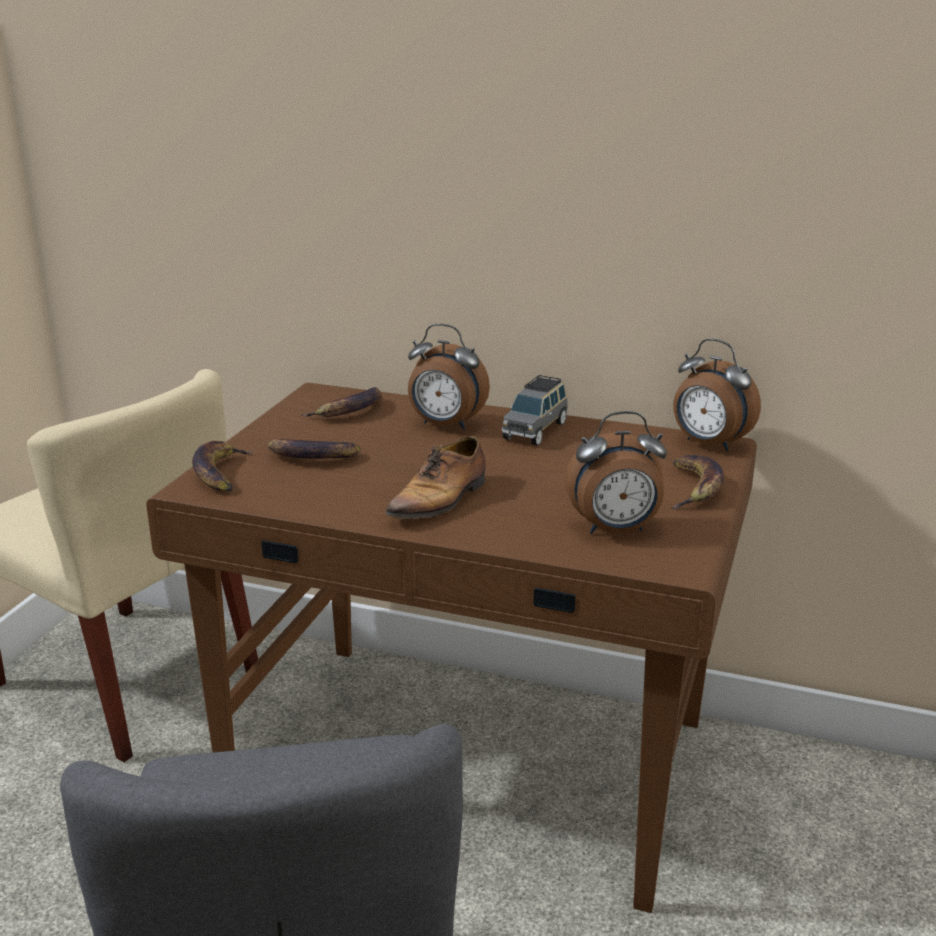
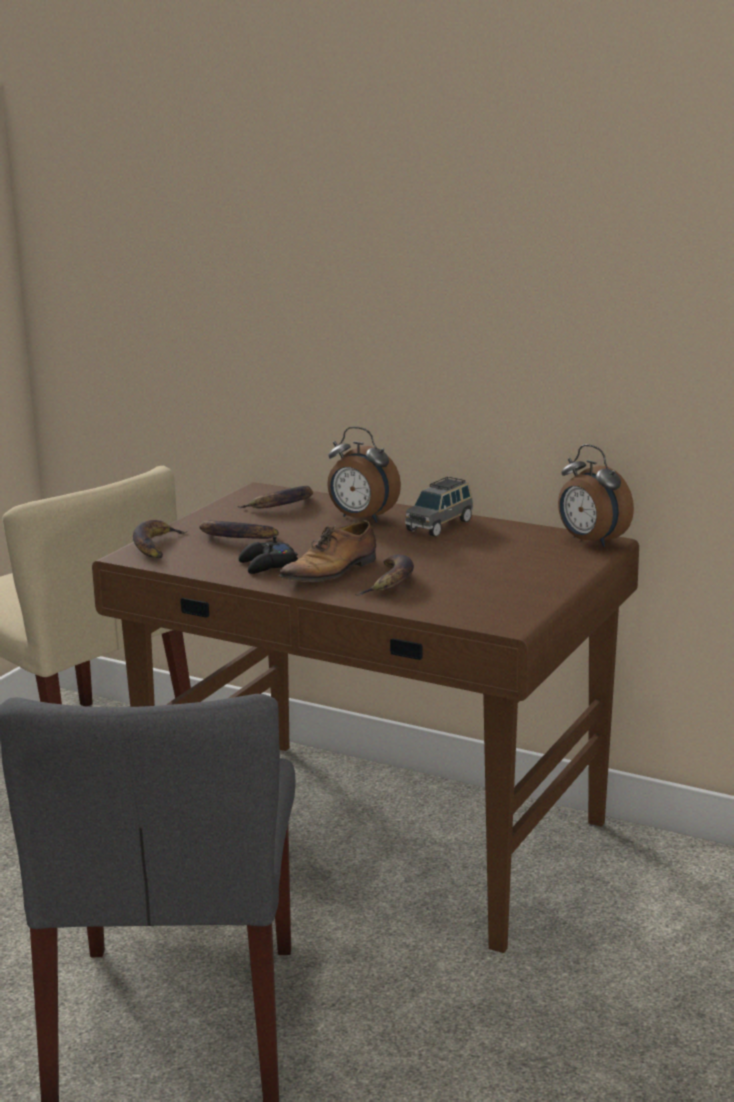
camera: 10 degrees right, 5 degrees down
(361, 494) = (267, 565): none -> black game controller
(615, 530) = (468, 598): alarm clock -> none
(695, 488) = (556, 572): banana -> banana (389, 582)

